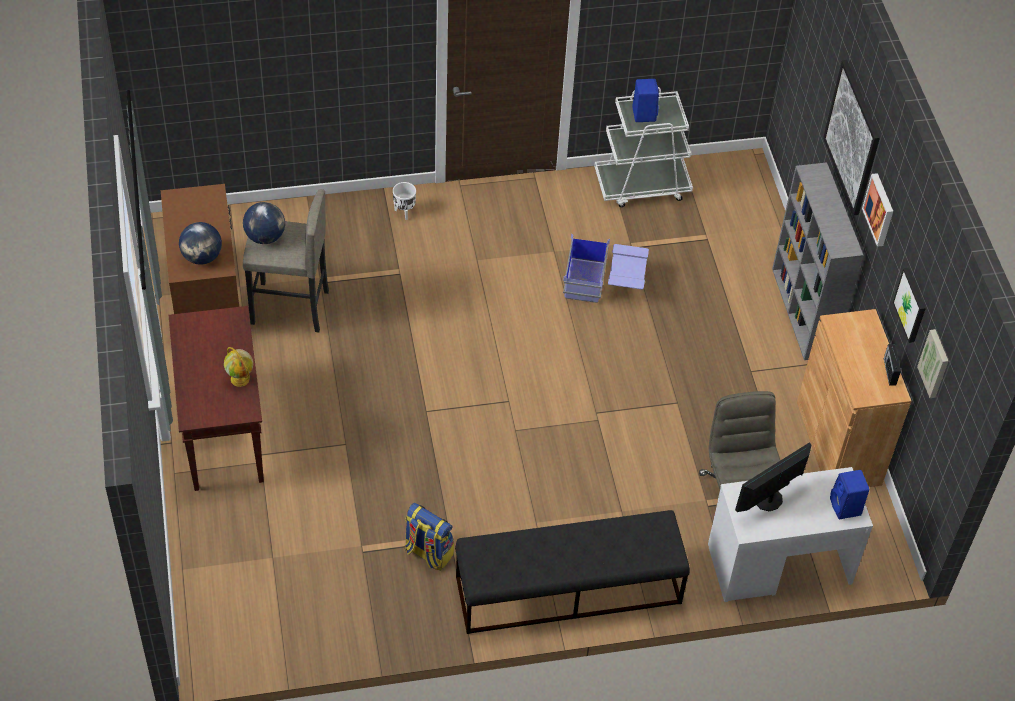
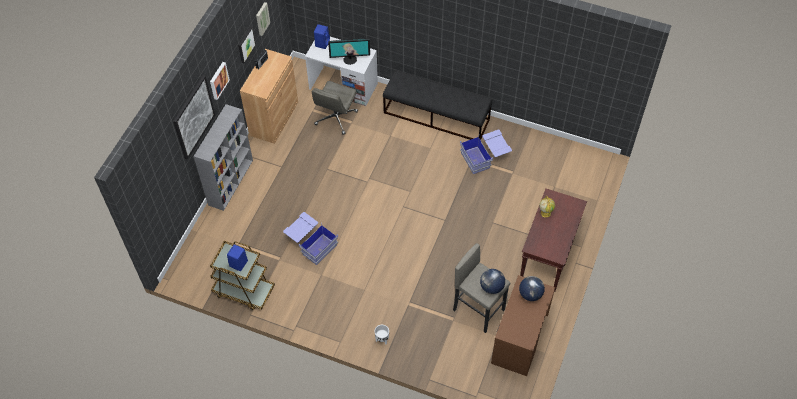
camera: 145 degrees left, 5 degrees up
(428, 552) = (485, 157): backpack -> blue storage box
(642, 185) = (243, 291): white cart -> brown cart

